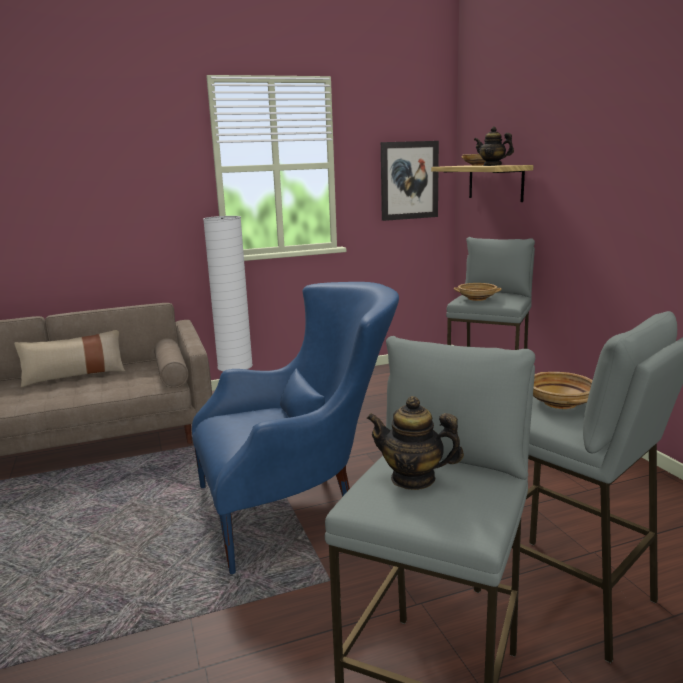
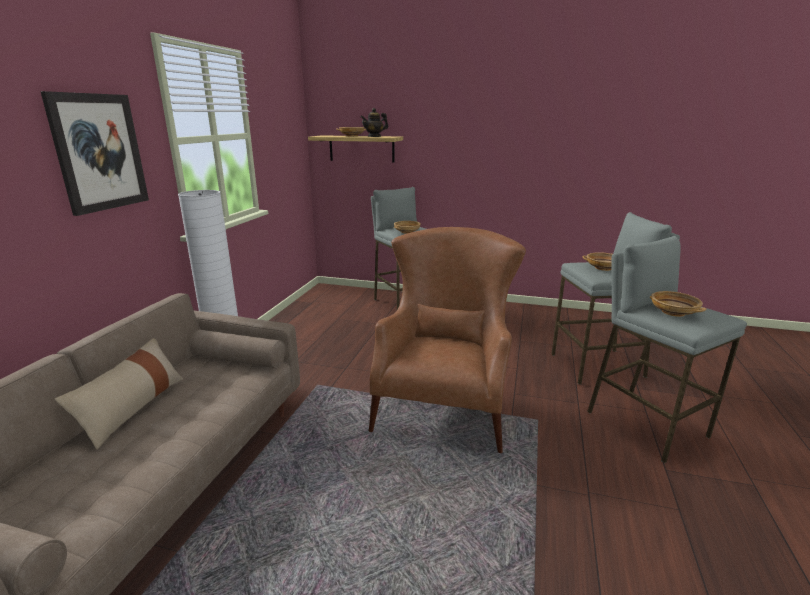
camera: 55 degrees left, 5 degrees up
(299, 506) = (445, 401): blue armchair -> brown armchair
(409, 180) = (289, 148): picture -> picture (99, 152)
(413, 479) = (674, 312): teapot -> beige bowl

